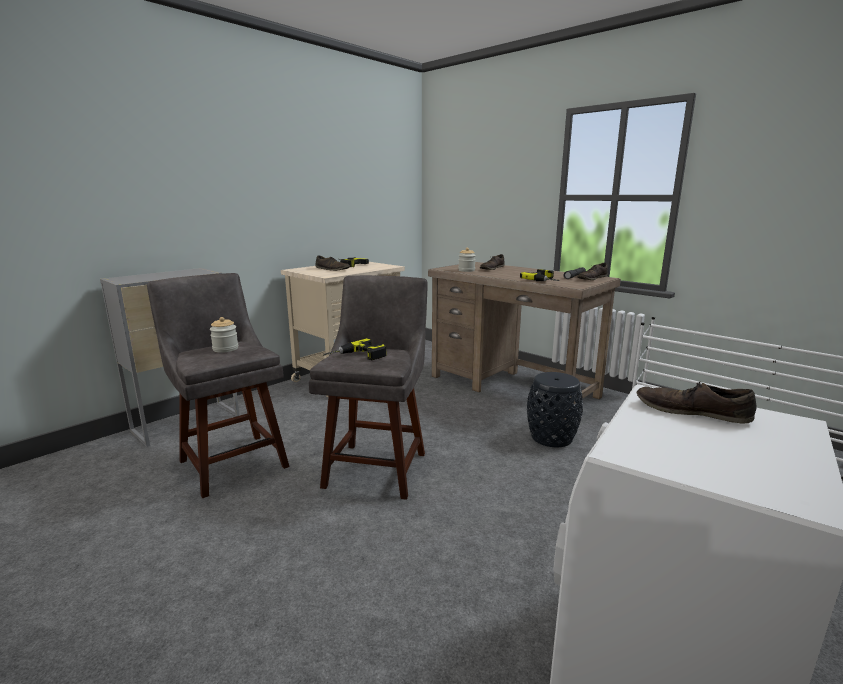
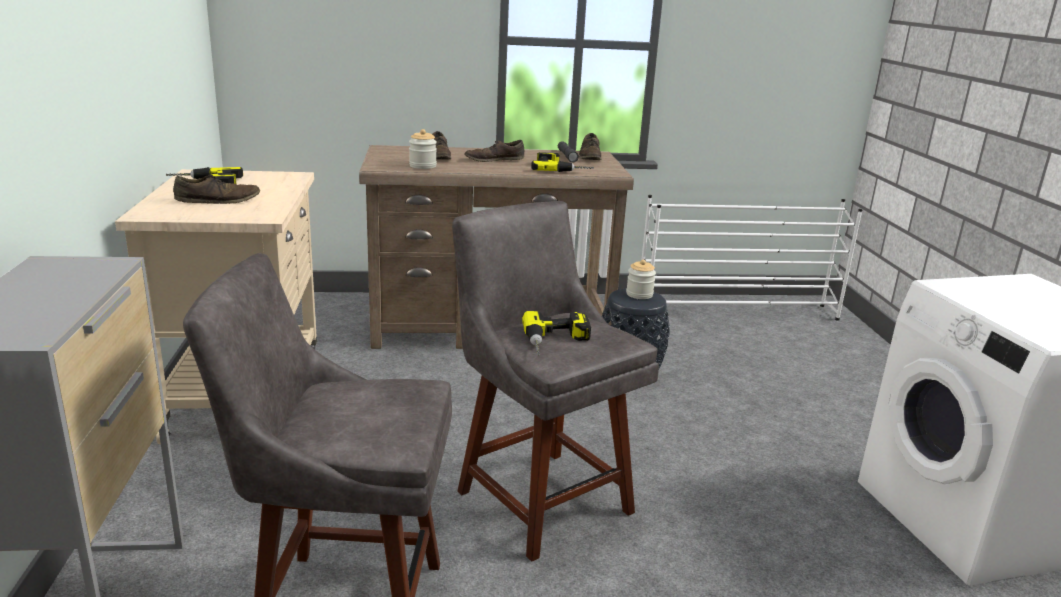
camera: 50 degrees left, 5 degrees up
(225, 349) = (352, 405): jar -> jar (639, 294)
(691, 411) = (989, 292): brown shoe -> brown shoe (494, 160)

